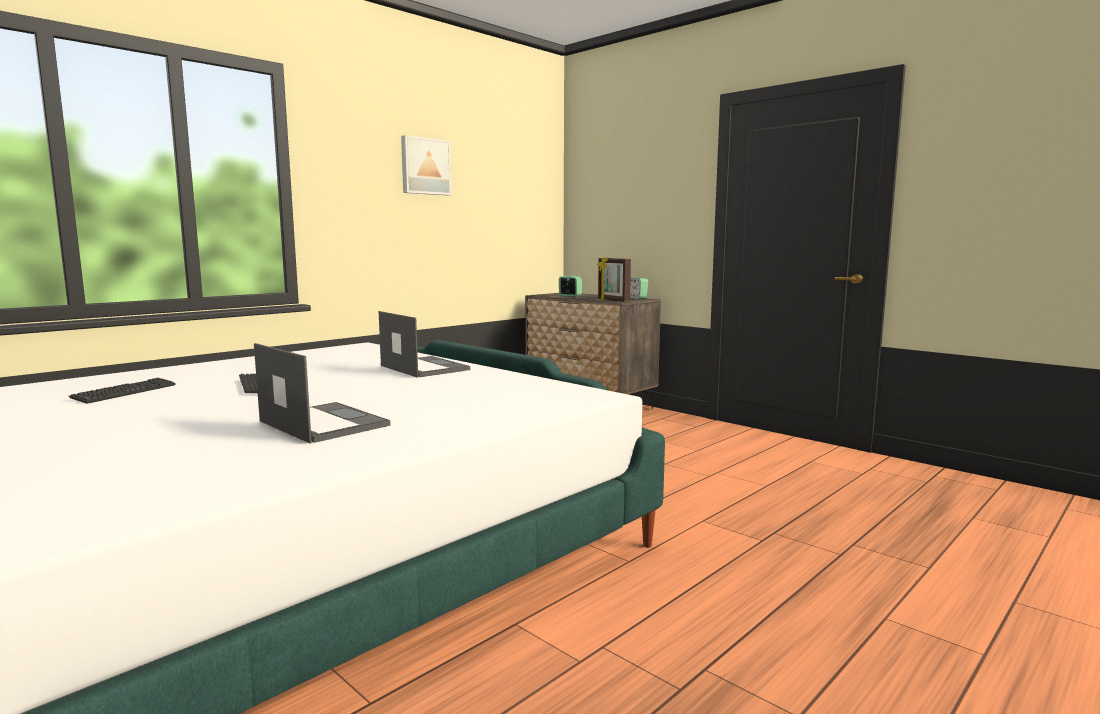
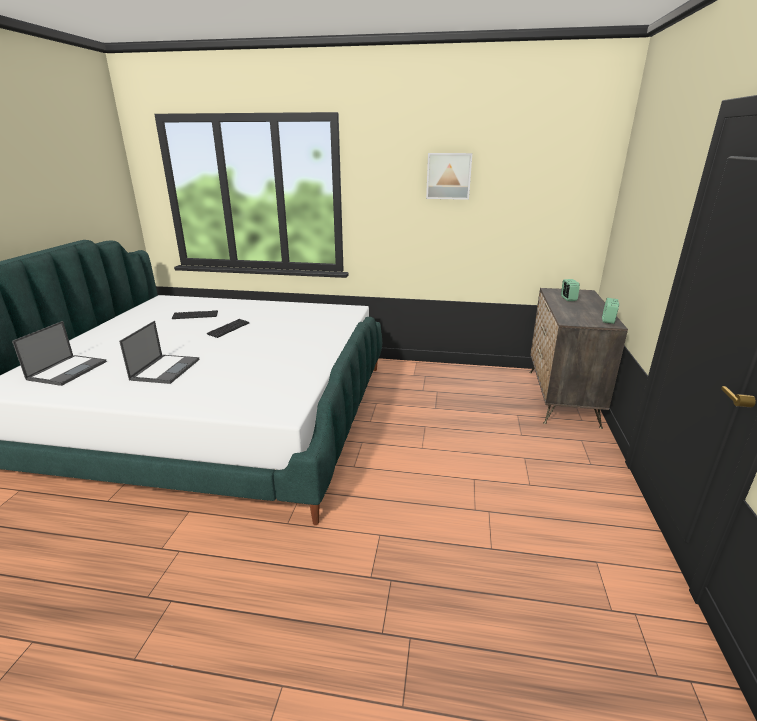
camera: 55 degrees right, 15 degrees up
(423, 368) = (310, 343): laptop -> laptop (68, 370)
(613, 300) = (571, 318): picture frame -> none

